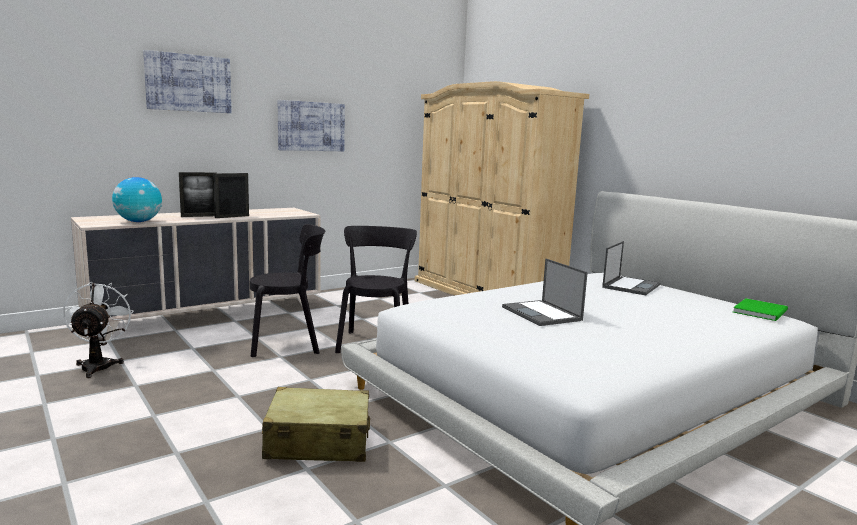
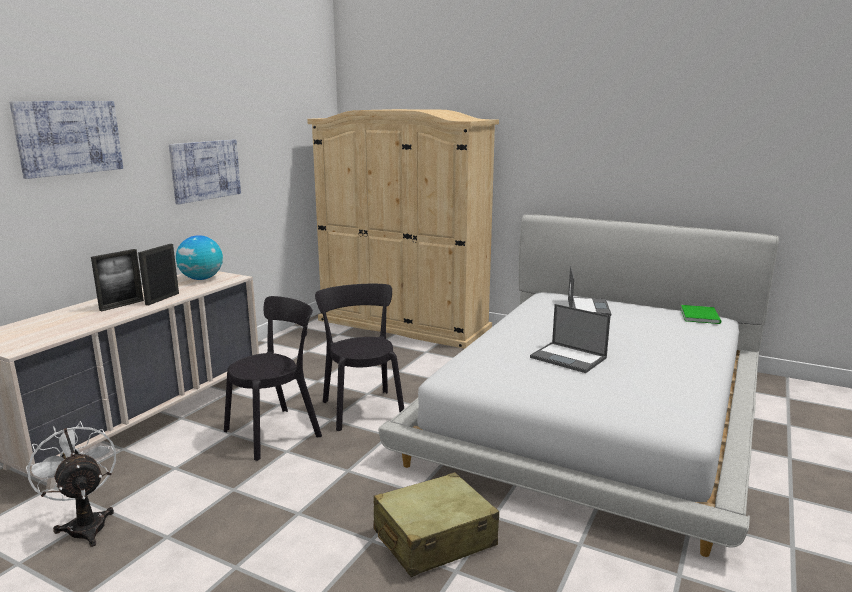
camera: 25 degrees left, 5 degrees up
(139, 221) = (65, 331): globe -> globe (201, 279)

